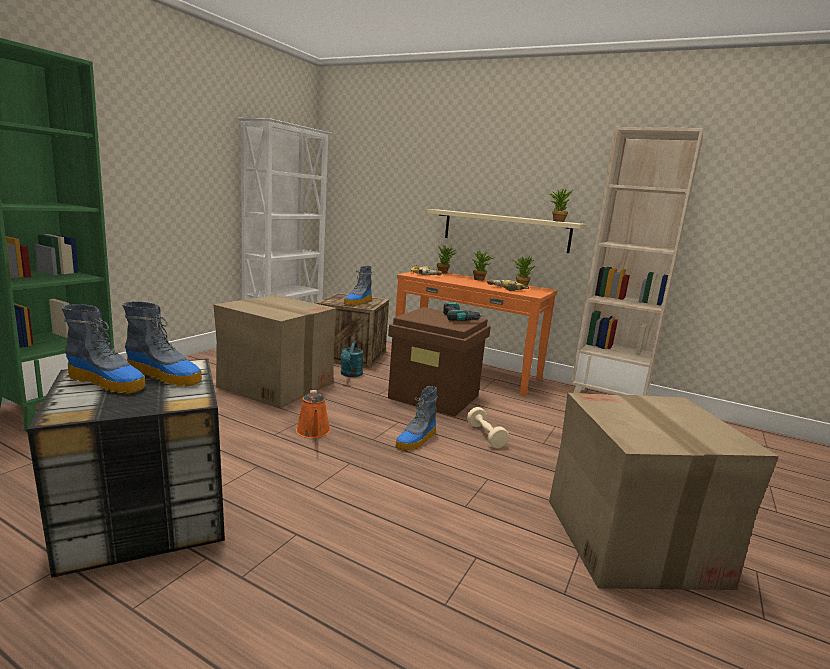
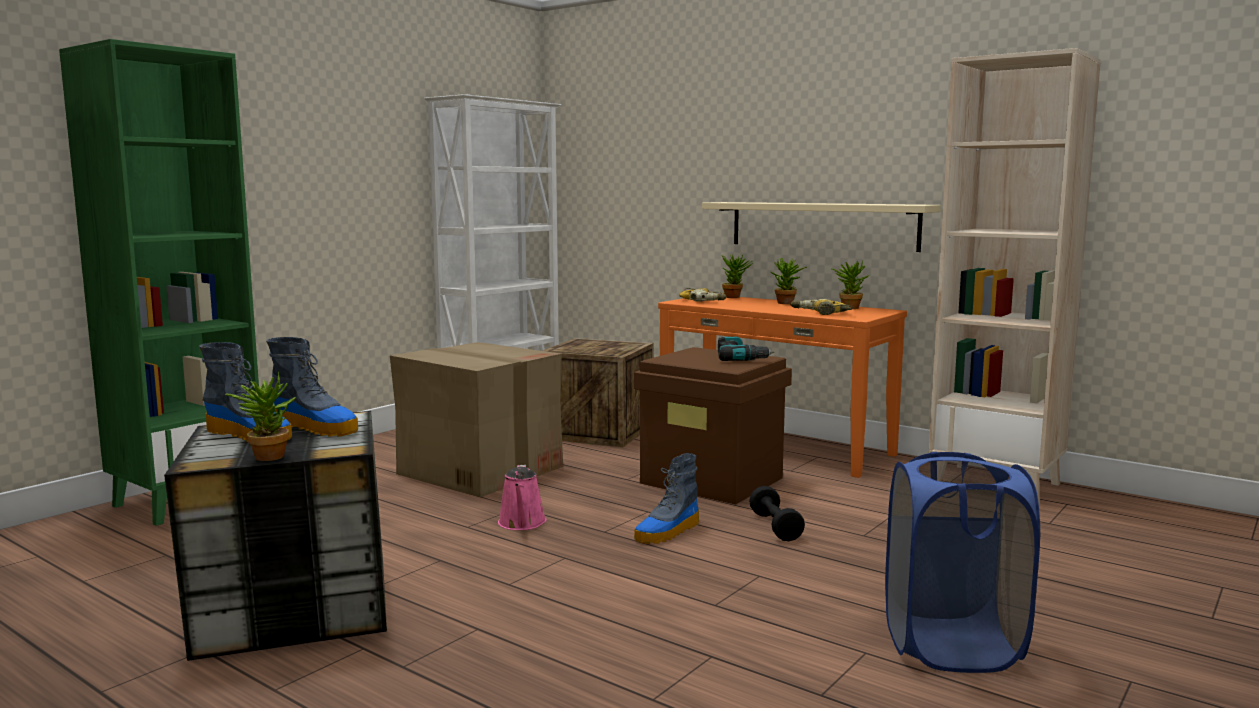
camera: 10 degrees right, 5 degrees down
(313, 432) = (522, 523): orange watering can -> pink watering can
(350, 374) = (591, 455): turquoise watering can -> none
(358, 302) = (603, 348): boot -> none
(486, 436) = (775, 527): beige dumbbell -> black dumbbell
(556, 221) = (892, 204): potted plant -> potted plant (266, 456)
(633, 541) = (951, 646): cardboard box -> blue laundry basket

